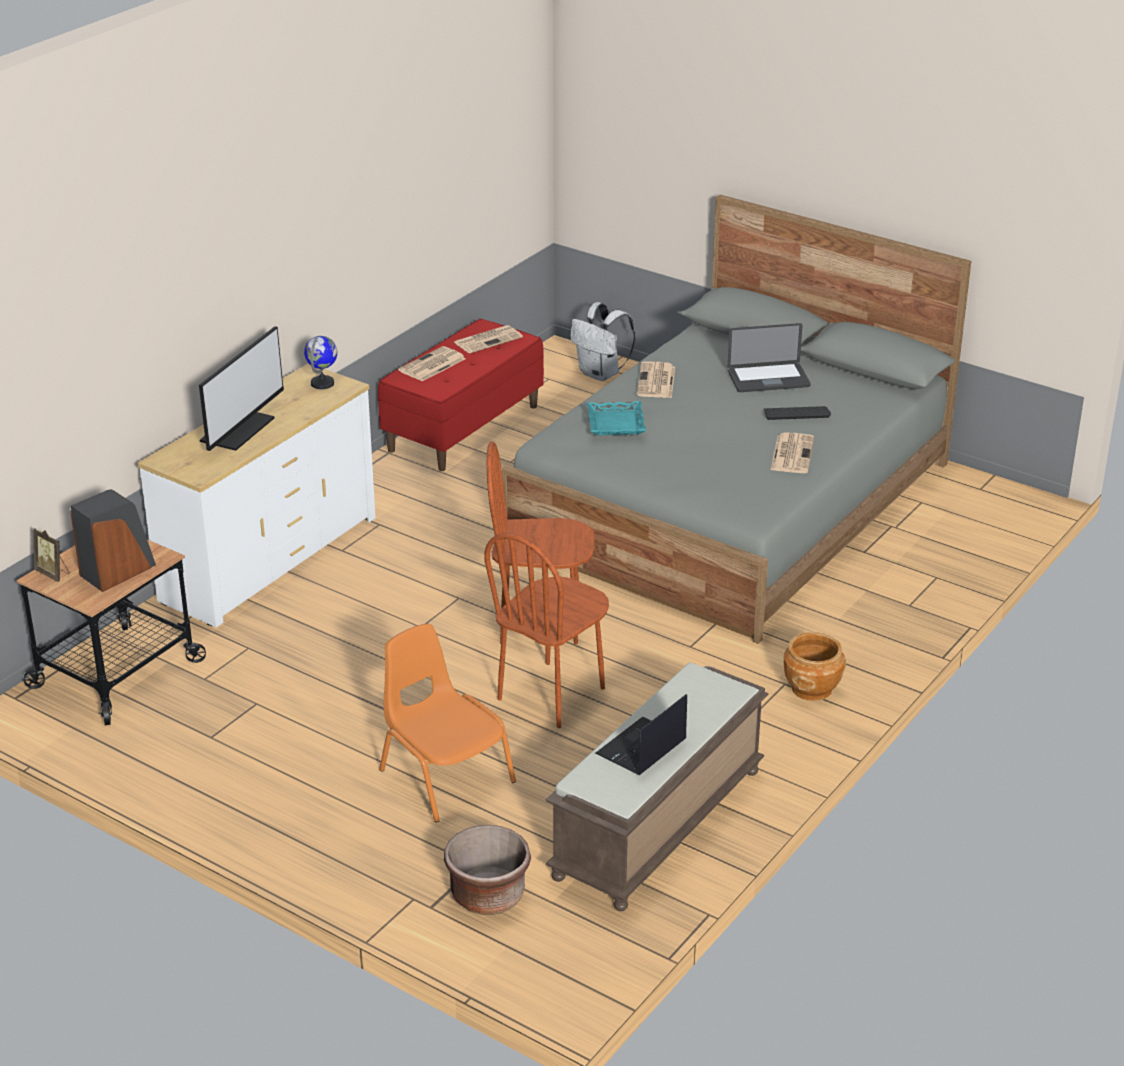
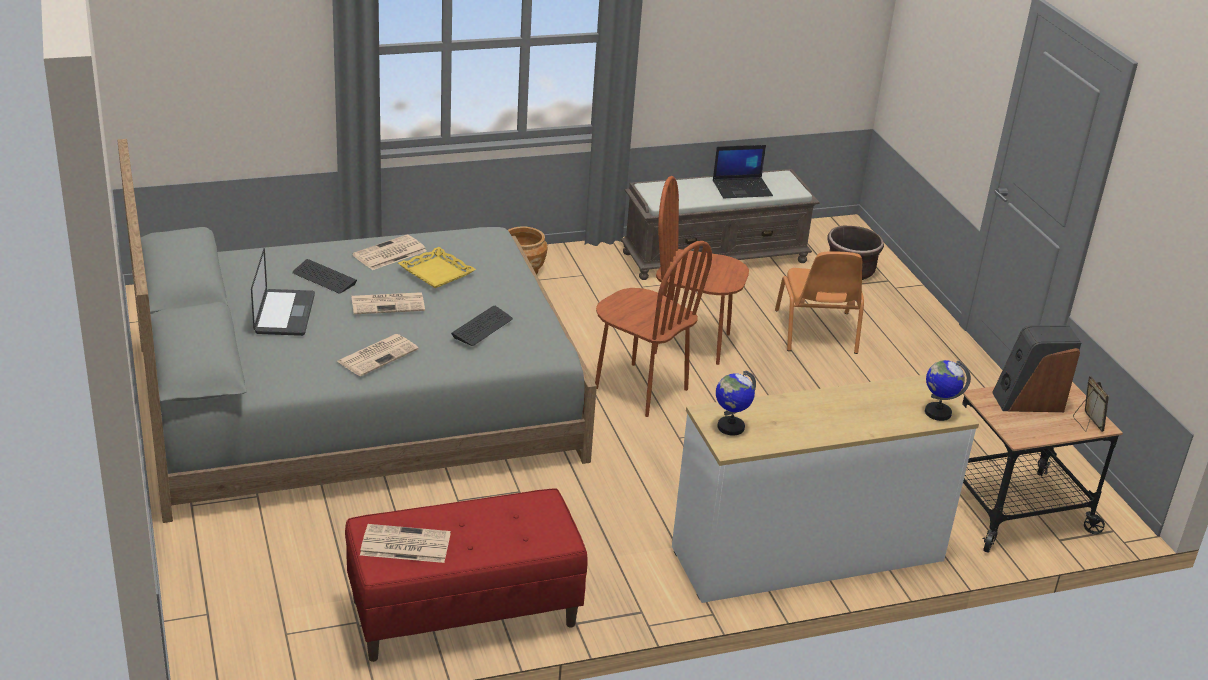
camera: 145 degrees left, 0 degrees up
(176, 456) = (937, 412): none -> globe
(239, 430) = (857, 413): monitor -> none
(432, 365) = (508, 540): newspaper -> newspaper (389, 304)
(552, 694) = (692, 343): brown chair -> brown chair turned 150 degrees counterclockwise
(601, 374) = (226, 607): white backpack -> none
(616, 423) = (482, 327): turquoise tray -> keyboard
(730, 456) = (436, 273): none -> yellow tray
(768, 379) = (284, 314): laptop -> laptop turned 60 degrees clockwise

